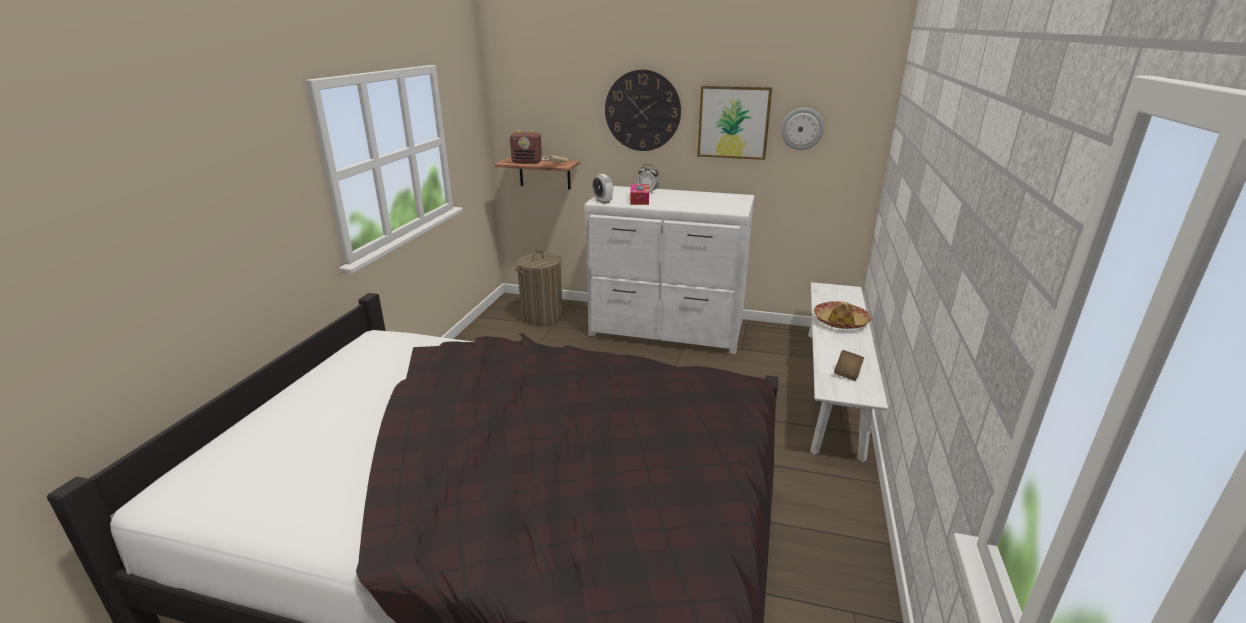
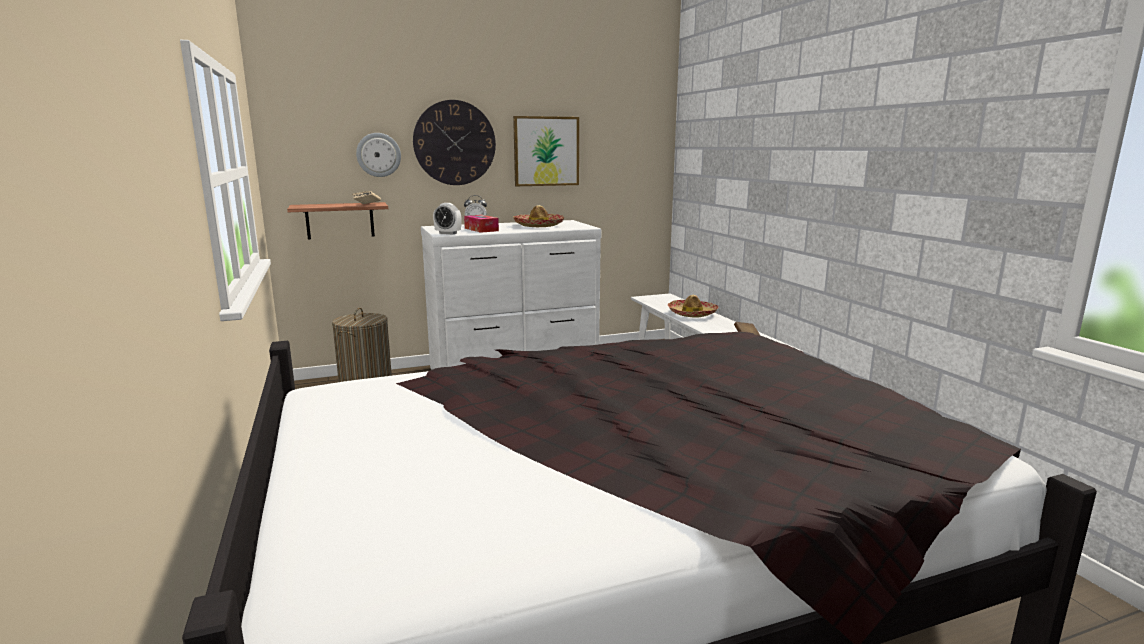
camera: 35 degrees left, 10 degrees down
(527, 162) = (327, 205): radio -> none
(700, 201) = (538, 225): none -> hat
(802, 129) = (606, 154): wall clock -> wall clock (378, 155)

